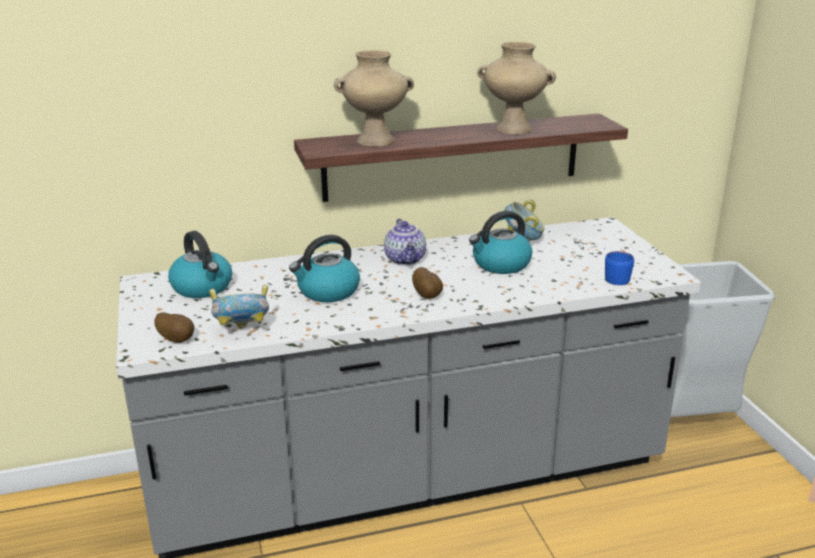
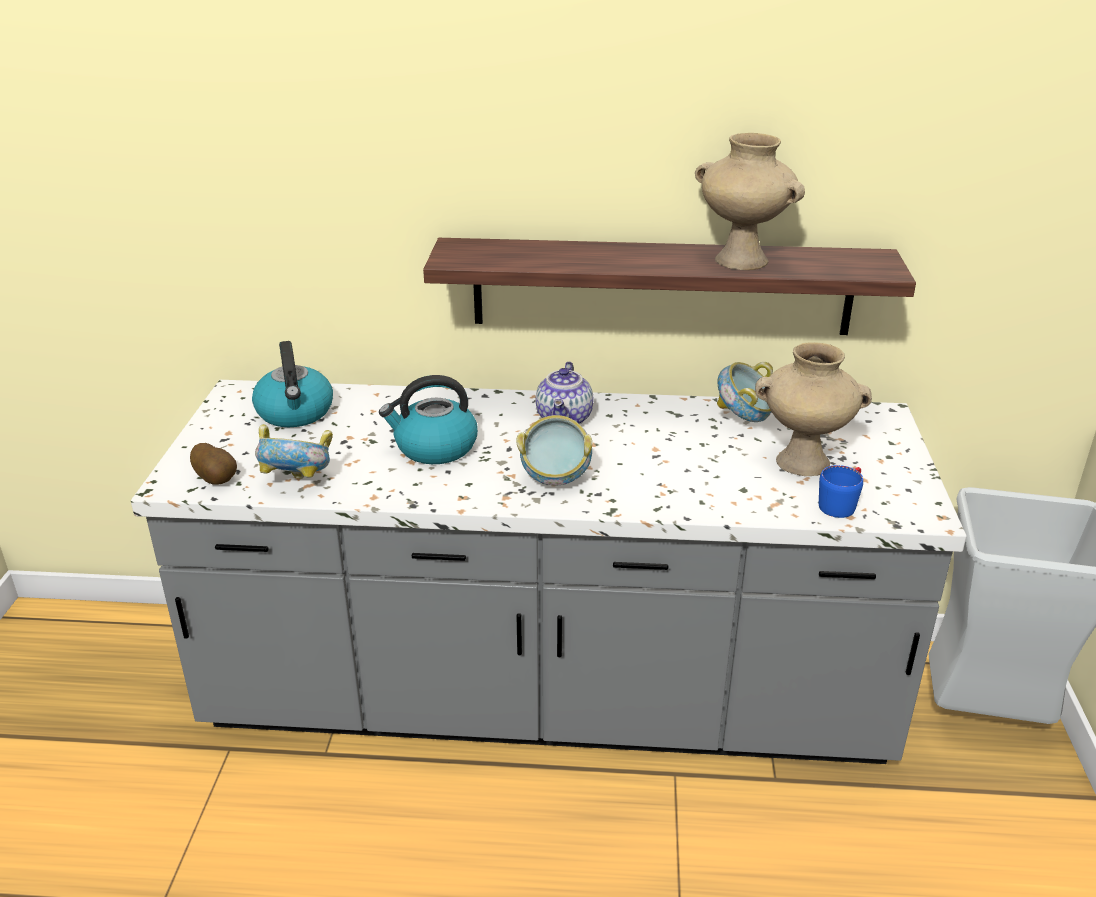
camera: 20 degrees right, 5 degrees up
(376, 140) = (537, 253): beige vase -> beige vase (804, 462)
(428, 295) = (555, 479): potato -> bowl
(500, 264) = (686, 450): kettle -> none

